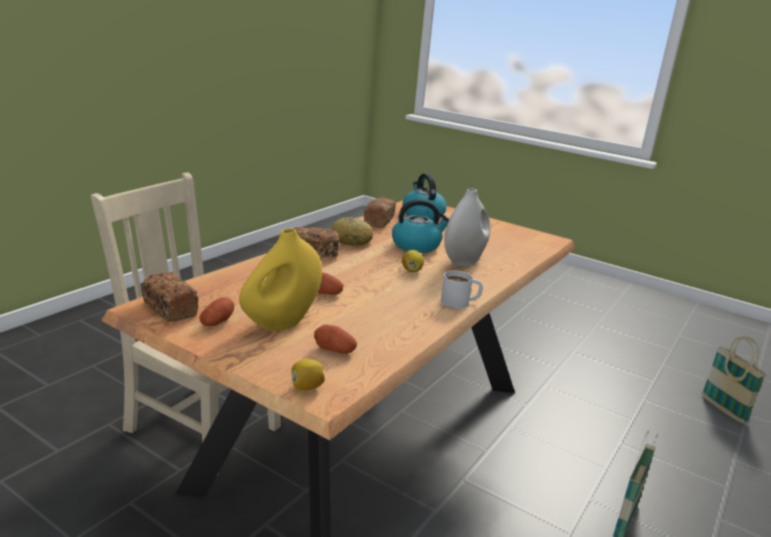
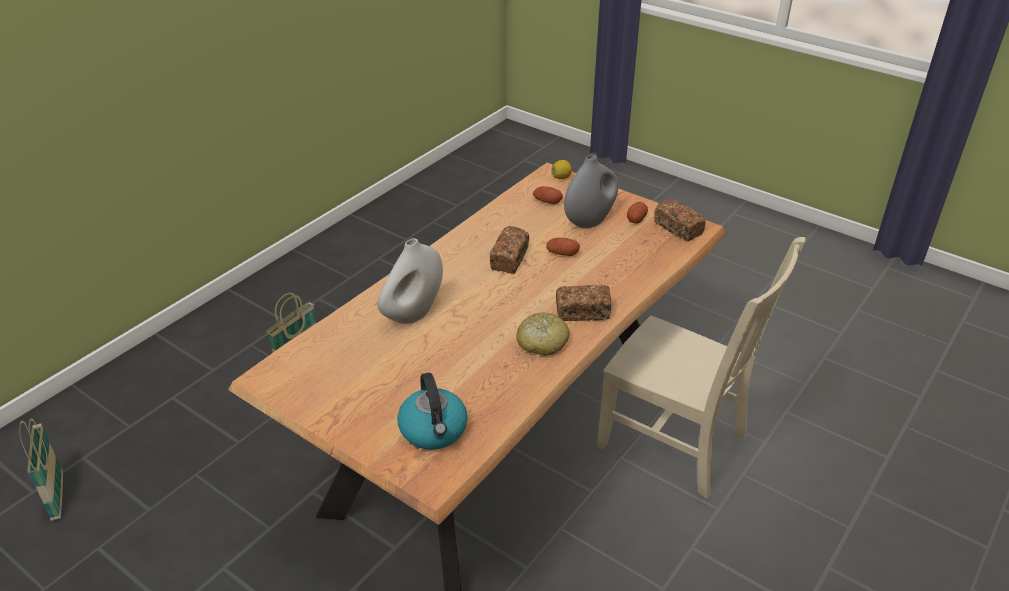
camera: 175 degrees left, 15 degrees up
(281, 323) = (589, 220): yellow vase -> grey vase
(379, 221) = (505, 399): bread -> bread (509, 259)
(411, 270) = (477, 291): lemon -> none
(417, 245) = (461, 340): kettle -> none
(460, 302) = (440, 251): white mug -> none

